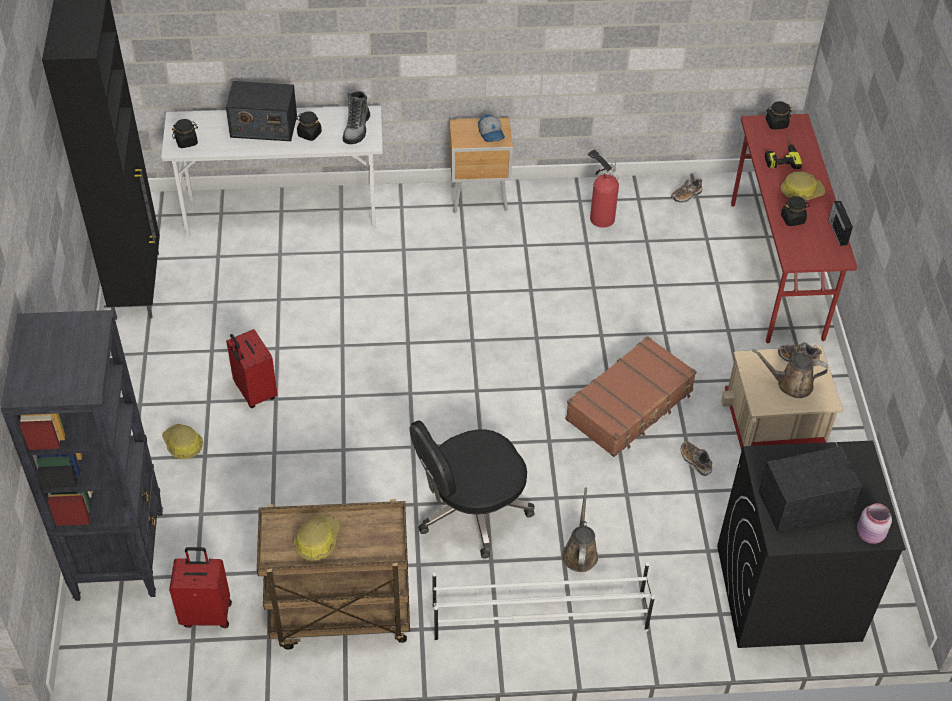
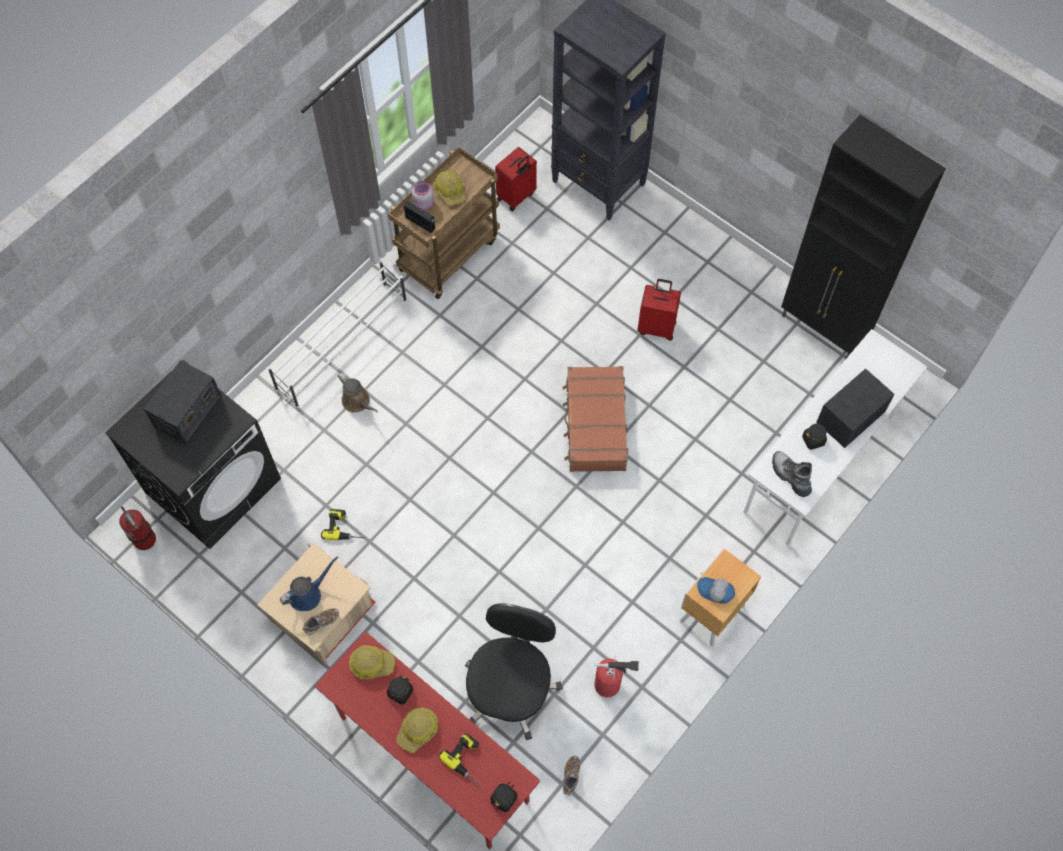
camera: 135 degrees right, 15 degrees up
(183, 445) = (651, 262): hard hat -> hard hat (371, 663)
(186, 141) = (876, 356): black jar -> none
(471, 510) = (446, 371): black office chair -> black office chair (511, 688)
(630, 406) = (424, 531): brown suitcase -> brown suitcase (595, 425)
(695, 461) = (345, 527): shoe -> power drill
(791, 384) = (308, 594): brown watering can -> blue watering can
(837, 231) = (357, 711): radio -> radio (420, 223)
(870, 535) = (132, 423): pink jar -> pink jar (423, 203)
(894, 598) = (144, 539): none -> fire extinguisher

